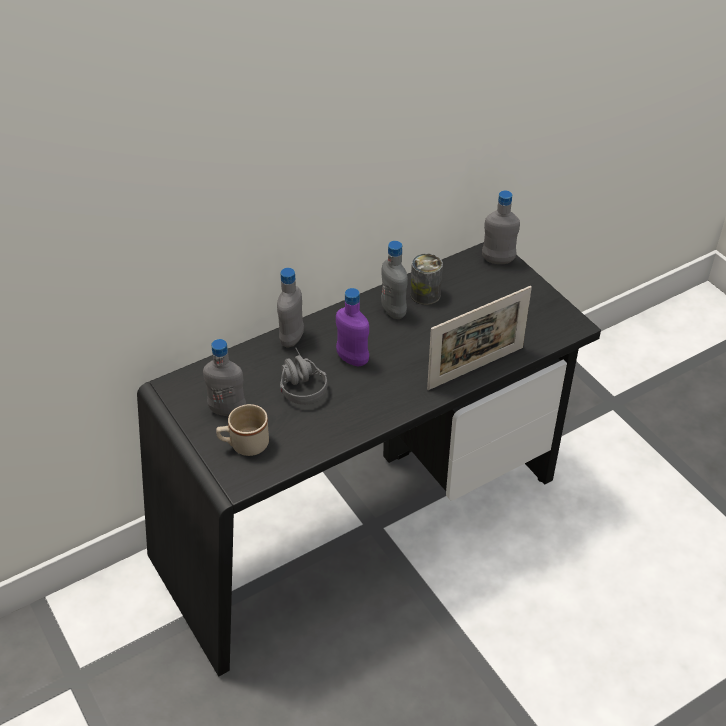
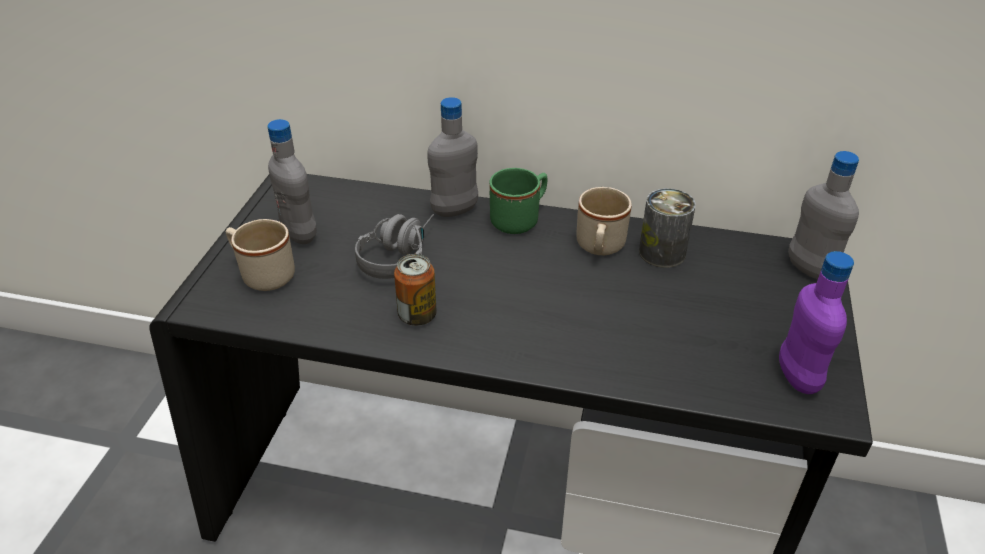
camera: 45 degrees right, 5 degrees down
(333, 321) = (520, 219): none -> green mug
(352, 359) = (484, 266): purple bottle -> purple bottle (797, 377)
(357, 407) = (417, 315): none -> can
(393, 311) = (599, 248): grey bottle -> beige mug
(475, 368) = (615, 368): picture frame -> none

